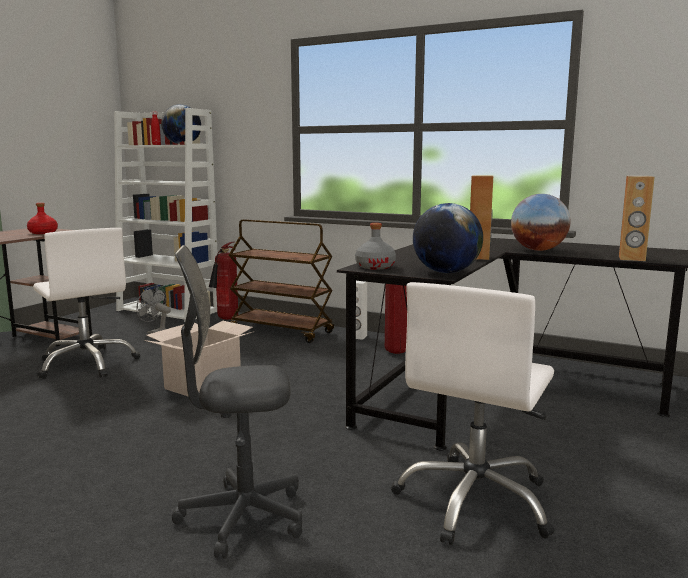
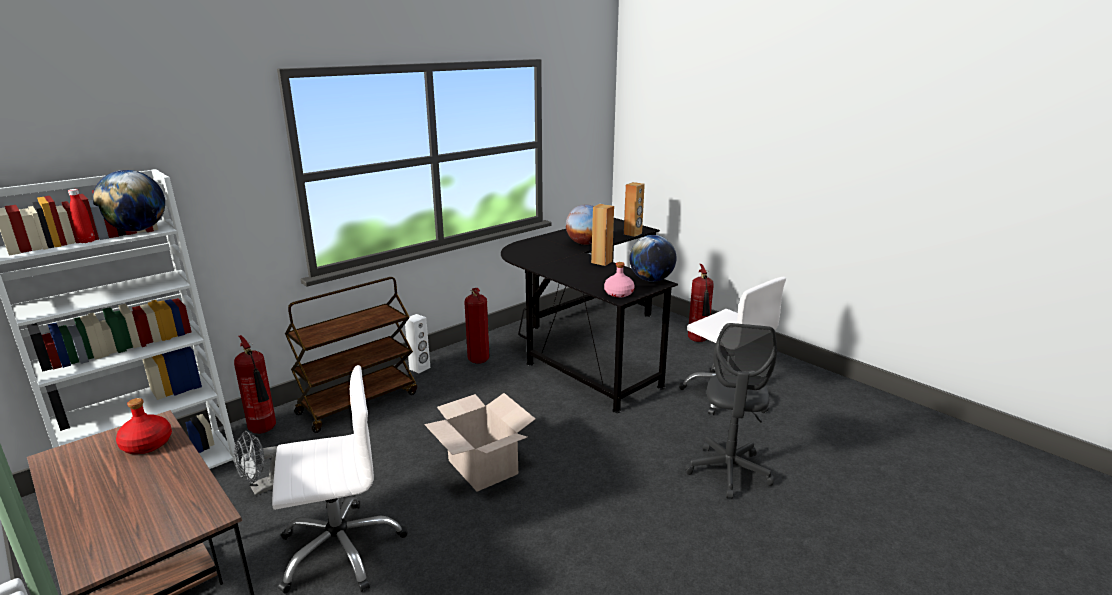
camera: 70 degrees left, 10 degrees up
(375, 267) = (618, 293): grey bottle -> pink bottle
(638, 462) = (698, 341): none -> fire extinguisher

